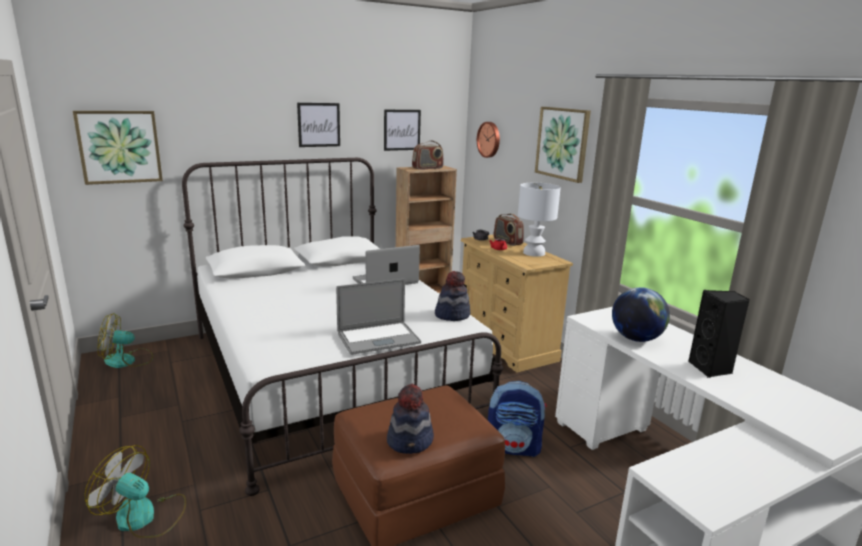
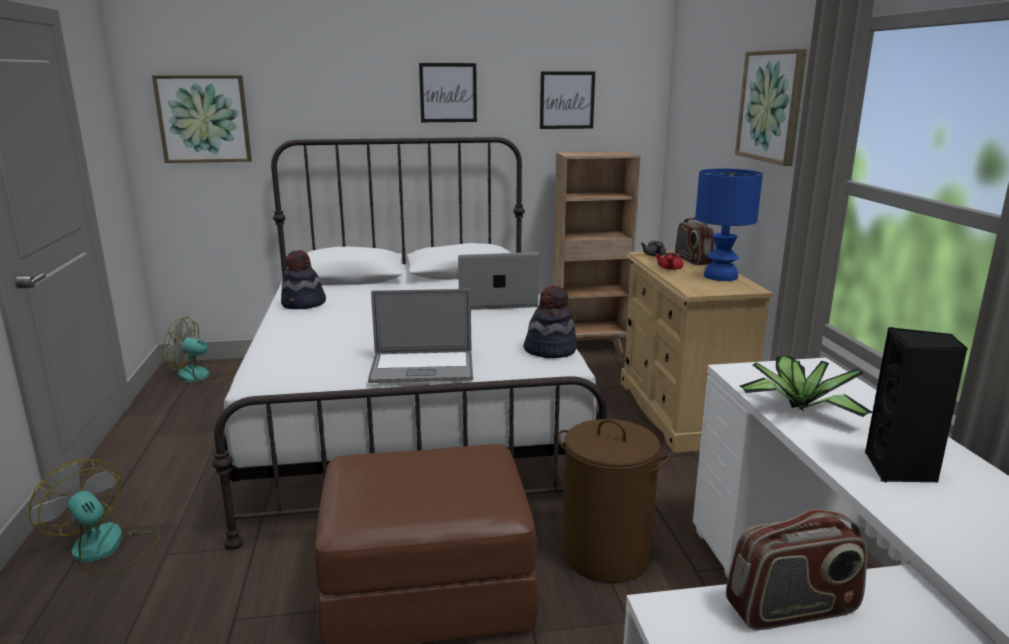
camera: 20 degrees right, 0 degrees up
(410, 441) = (390, 507): hat -> hat (304, 304)
(427, 168) = (598, 153): radio -> radio (792, 609)
(489, 139) = (690, 111): wall clock -> none
(513, 447) = (606, 555): backpack -> brown laundry basket
(533, 253) = (719, 276): white table lamp -> blue table lamp
(636, 339) = (797, 408): globe -> potted plant

